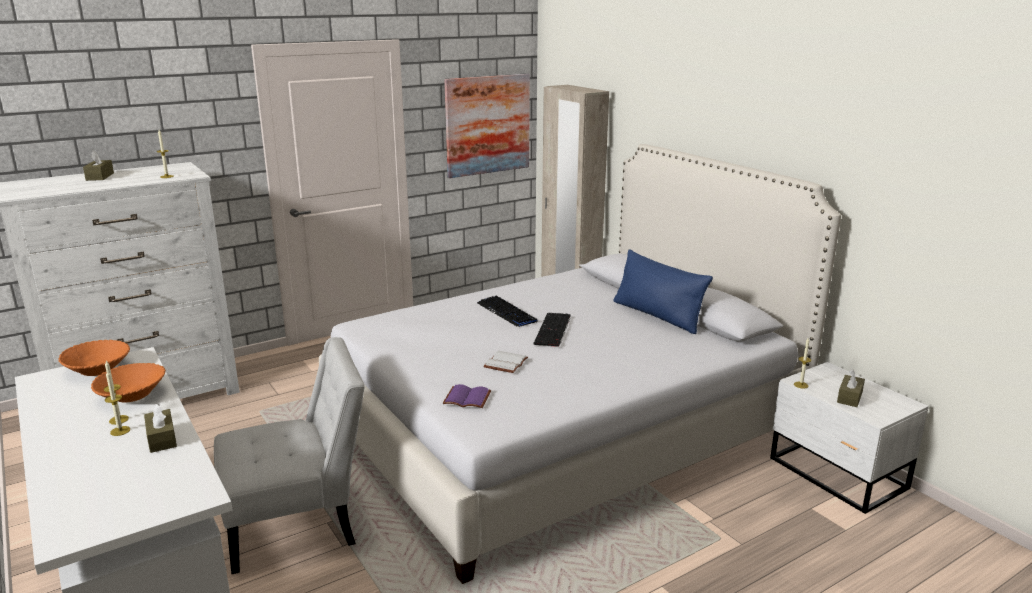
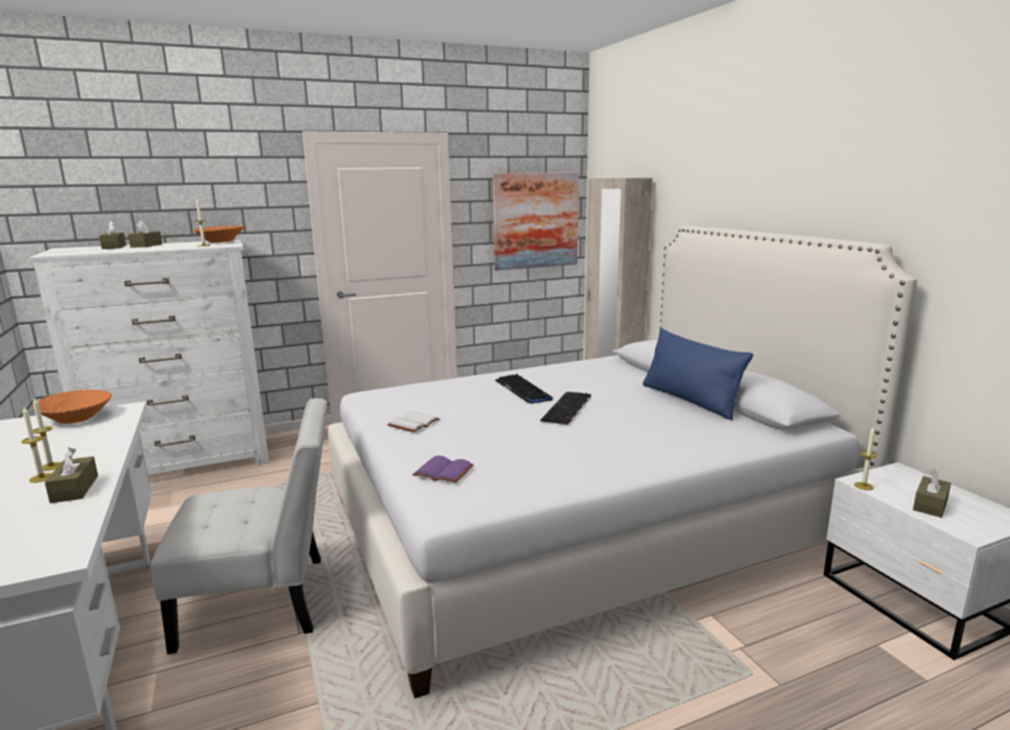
camera: 10 degrees right, 5 degrees down
(66, 180) = (114, 247): none -> brown tissue box
(132, 395) = (85, 444): orange bowl -> orange bowl (220, 242)
(505, 363) = (502, 437): white book -> white book (413, 423)

